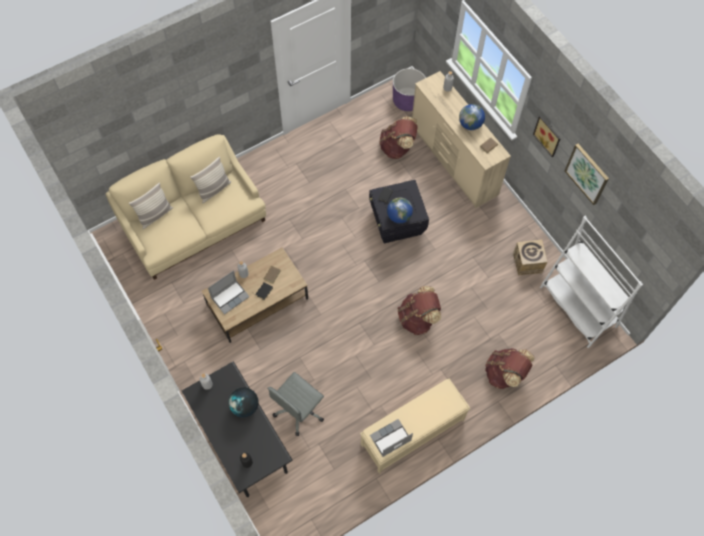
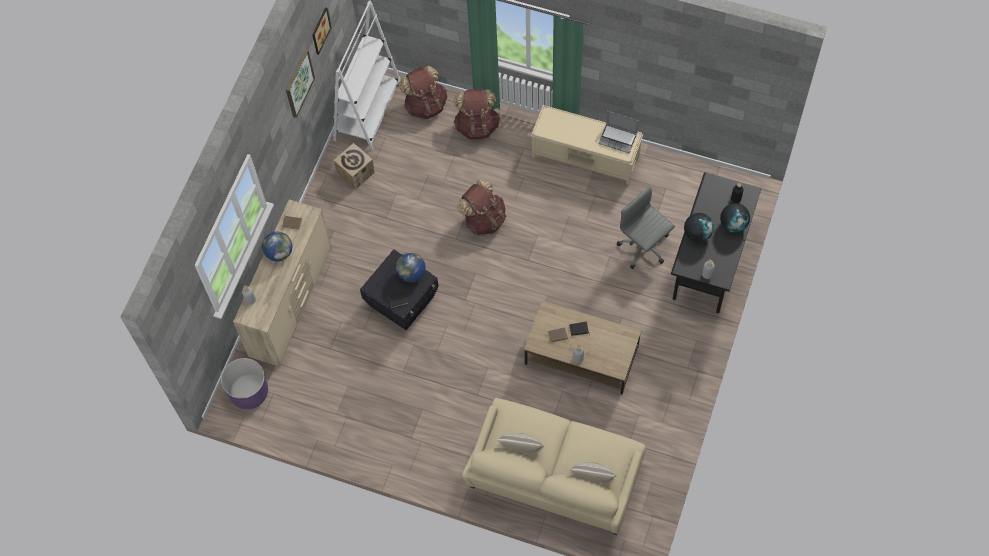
camera: 125 degrees left, 0 degrees up
(228, 441) = (733, 224): none -> globe
(230, 297) = (608, 352): laptop -> none
(299, 410) = (644, 247): grey office chair -> grey office chair turned 135 degrees counterclockwise
(397, 147) = (316, 360): brown backpack -> brown backpack (425, 105)
(548, 135) = (275, 139): picture -> picture (319, 30)

